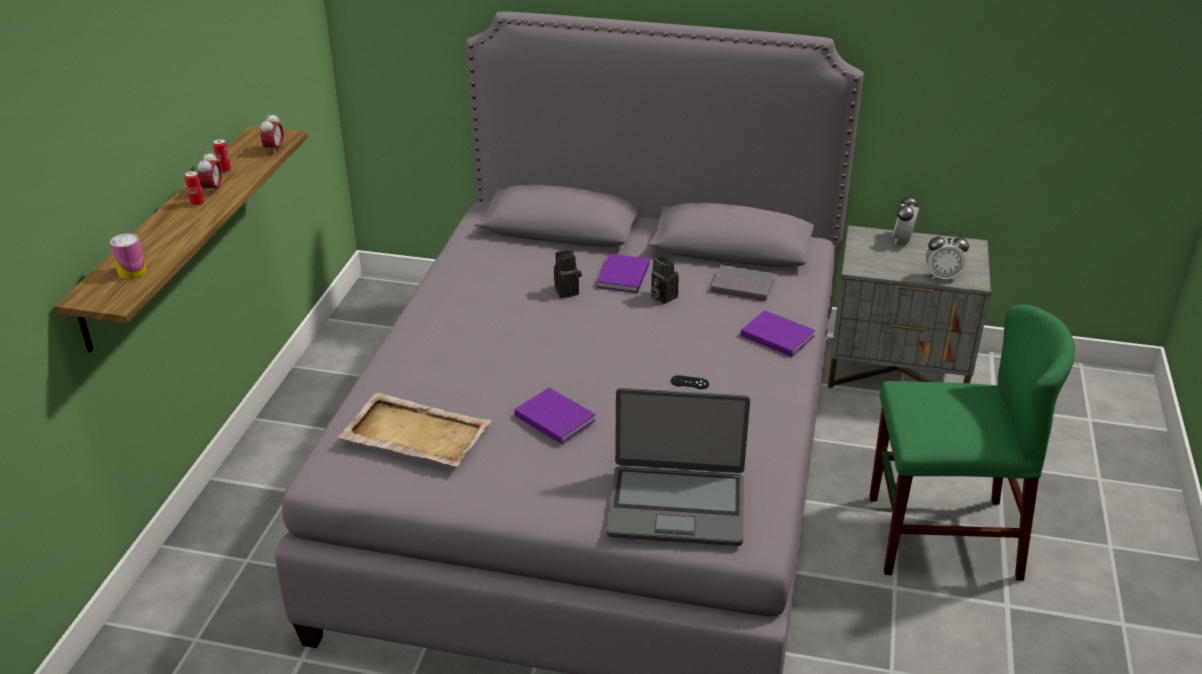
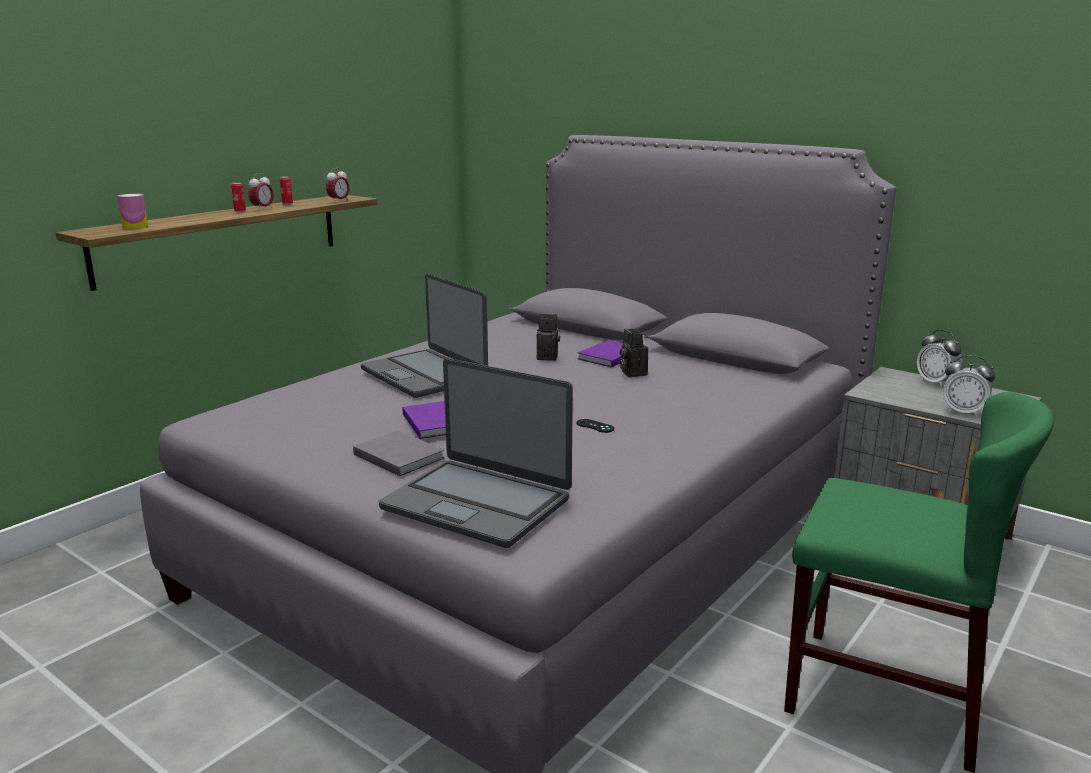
camera: 25 degrees right, 15 degrees down
(414, 433) = (304, 408): beige tray -> none
(479, 351) = (425, 374): none -> laptop
(741, 285) = (719, 377): grey book -> grey book (398, 455)
(776, 335) = (722, 412): purple book -> none
(903, 240) = (936, 383): alarm clock -> alarm clock turned 75 degrees counterclockwise

